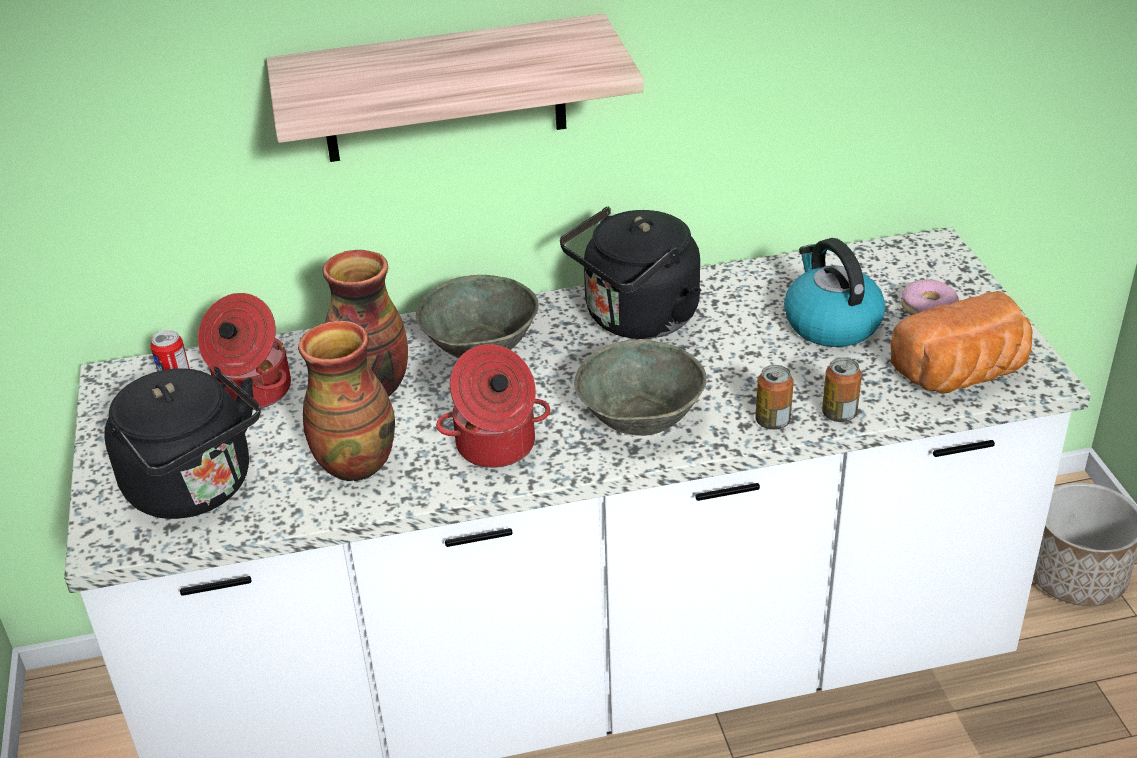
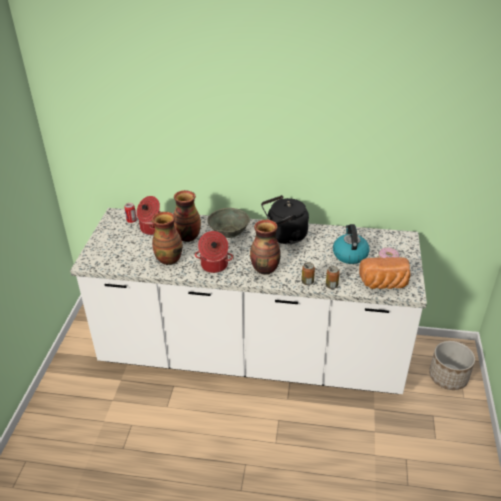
camera: 20 degrees right, 0 degrees up
(196, 489) = (119, 254): black kettle -> none
(443, 90) = (232, 144): shelf -> none
(641, 418) = (265, 269): grey bowl -> vase

